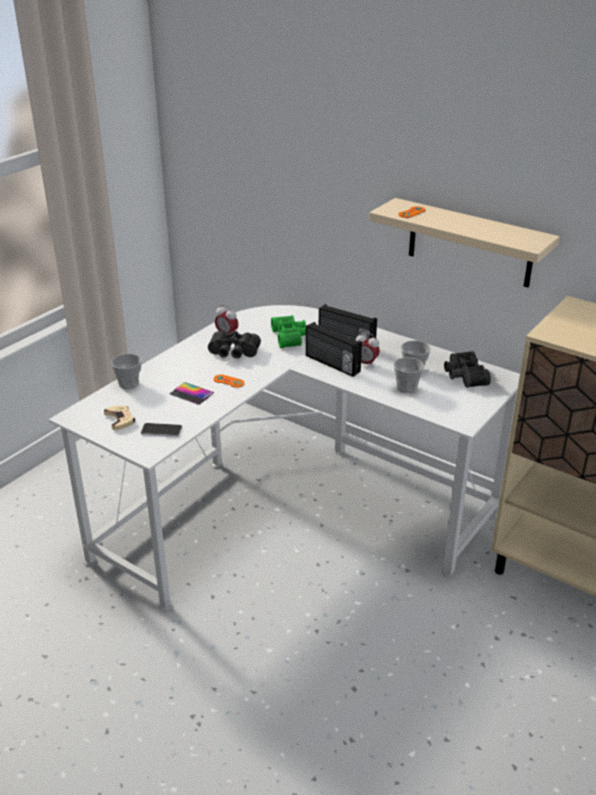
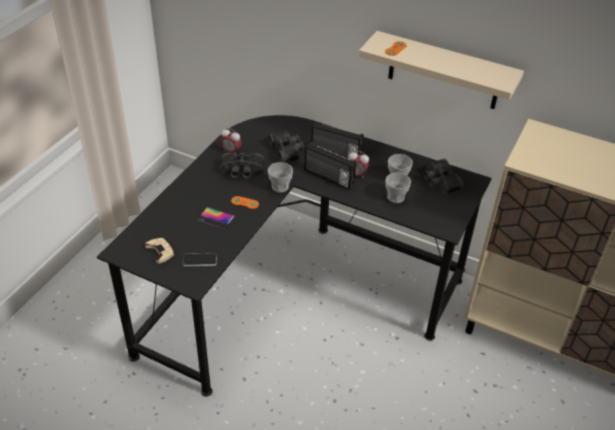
camera: 10 degrees left, 10 degrees up
(129, 383) = (158, 212): cup -> cup (280, 187)
(290, 508) = (292, 288): white desk -> black desk
(291, 337) = (287, 150): green binoculars -> black binoculars

